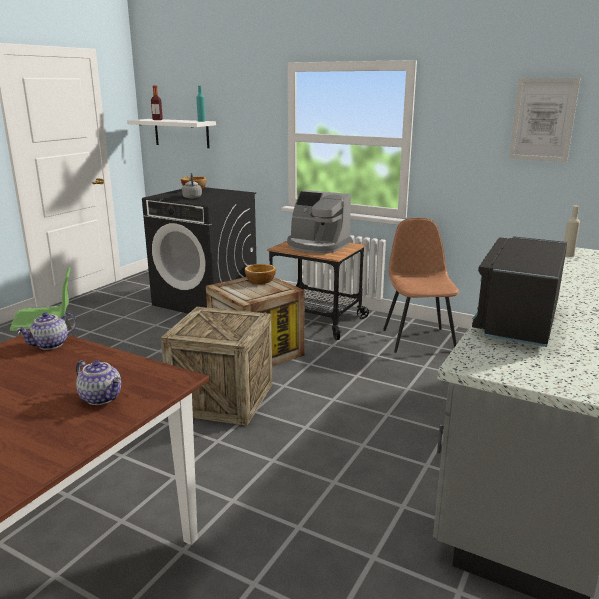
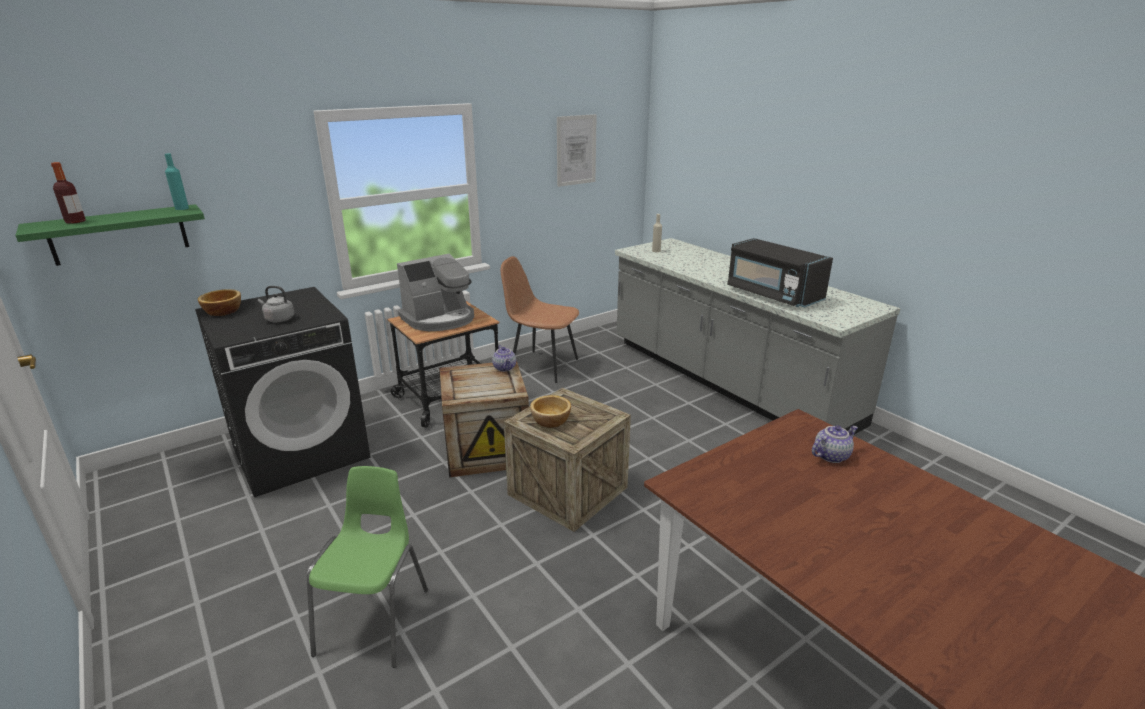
camera: 65 degrees left, 5 degrees up
(50, 345) = (704, 476): teapot -> teapot (505, 368)
(181, 133) = (119, 234): white shelf -> green shelf
(260, 281) = (465, 374): bowl -> bowl (551, 421)

